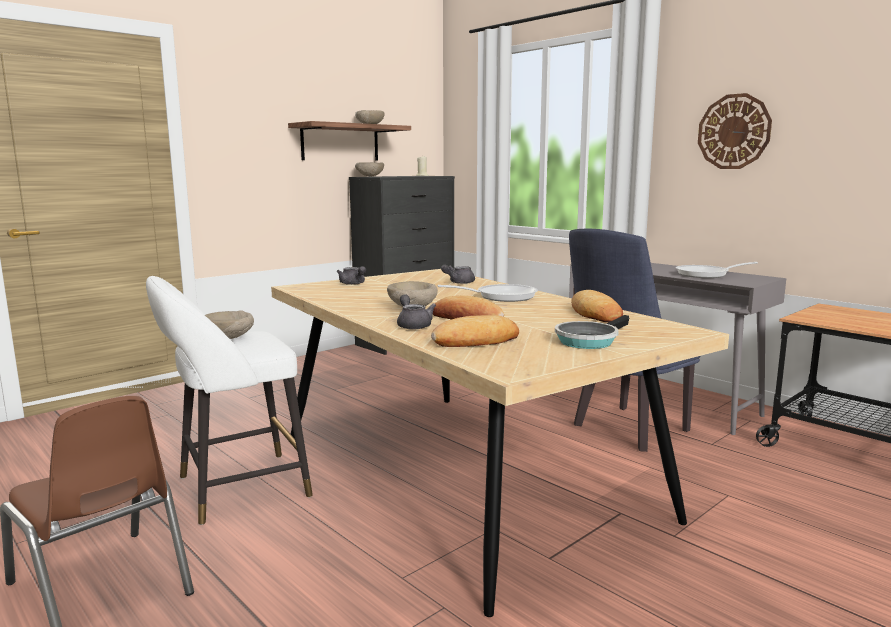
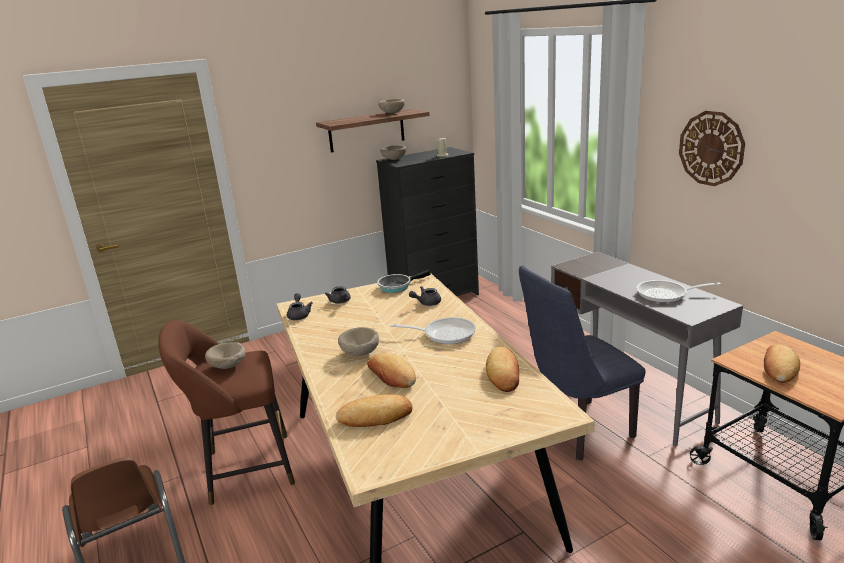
camera: 15 degrees right, 10 degrees up
(235, 489) = (244, 470): white stool -> brown stool
(413, 325) = (344, 384): grey teapot -> grey teapot (299, 315)
(588, 340) = (464, 424): frying pan -> frying pan (397, 286)
(848, 320) = (779, 367): none -> bread

